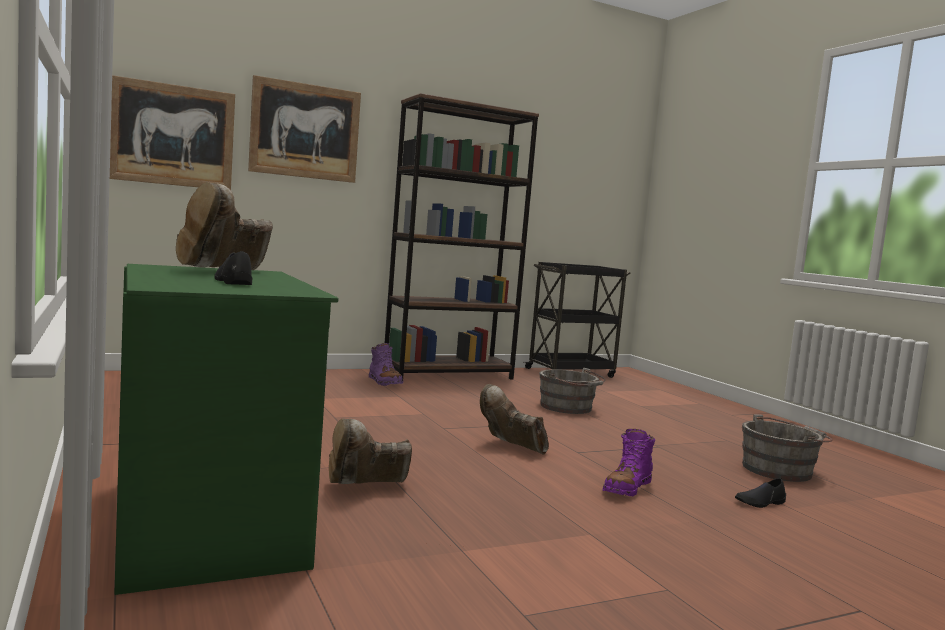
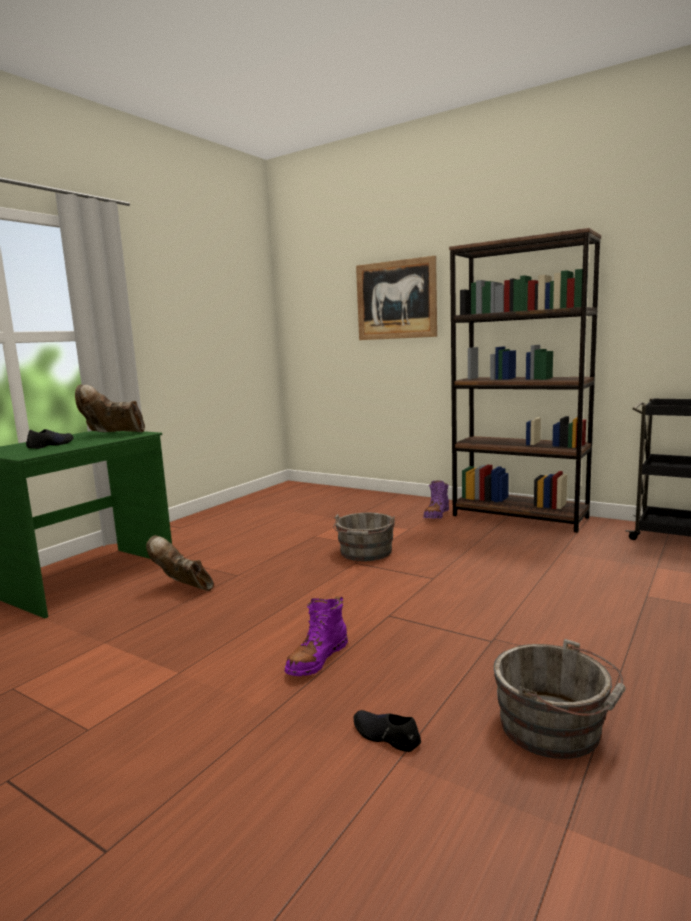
camera: 60 degrees right, 5 degrees up
(172, 135) = (316, 322): picture -> none
(511, 447) = (350, 593): brown boot -> none
(568, 408) = (534, 574): grey bucket -> grey bucket (365, 553)
(627, 488) = (317, 659): purple boot -> purple boot turned 60 degrees counterclockwise

